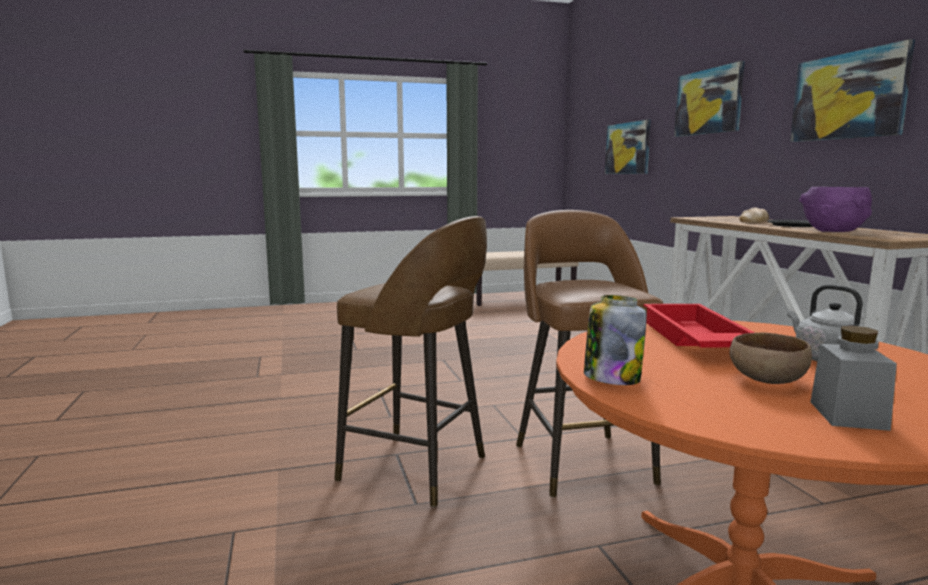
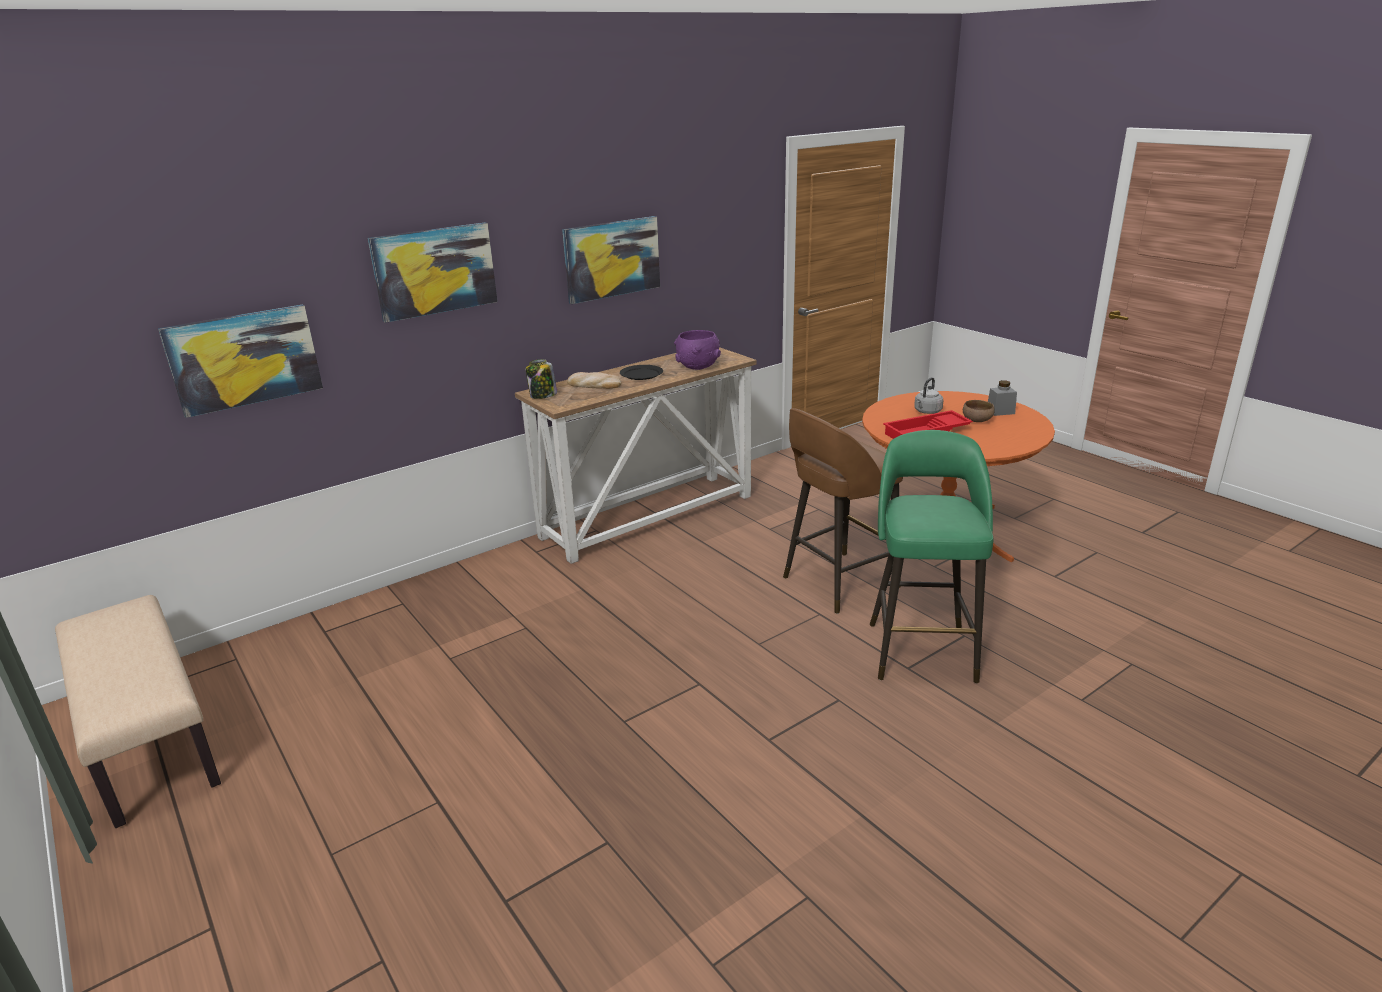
camera: 110 degrees left, 15 degrees up
(417, 469) = (921, 649): brown stool -> green stool
(611, 378) = (1017, 444): jar -> jar (543, 396)

